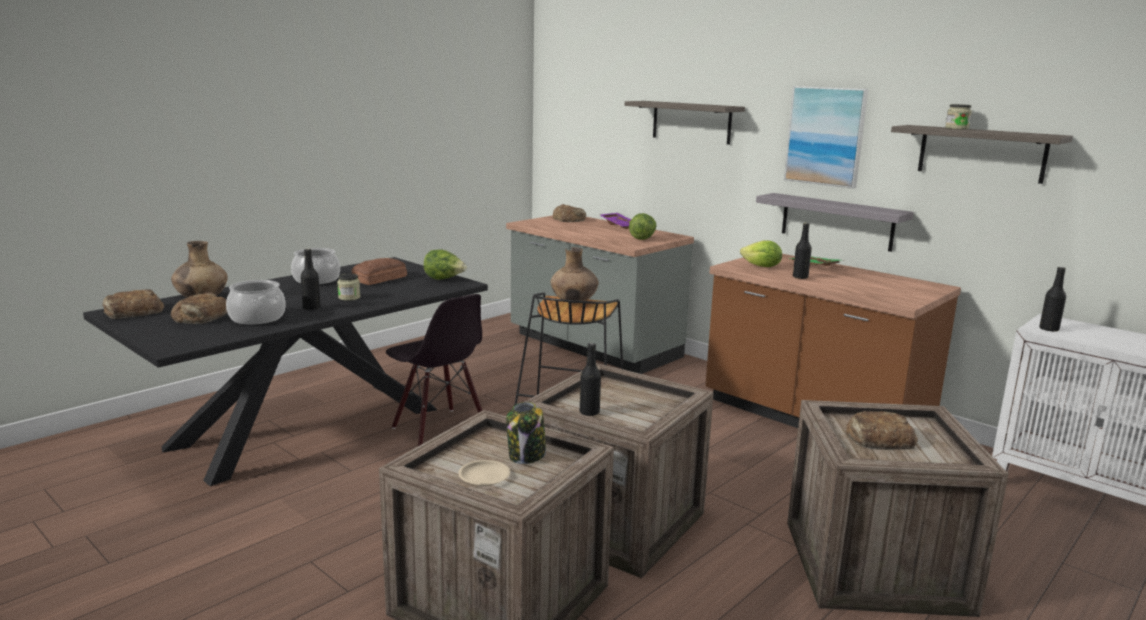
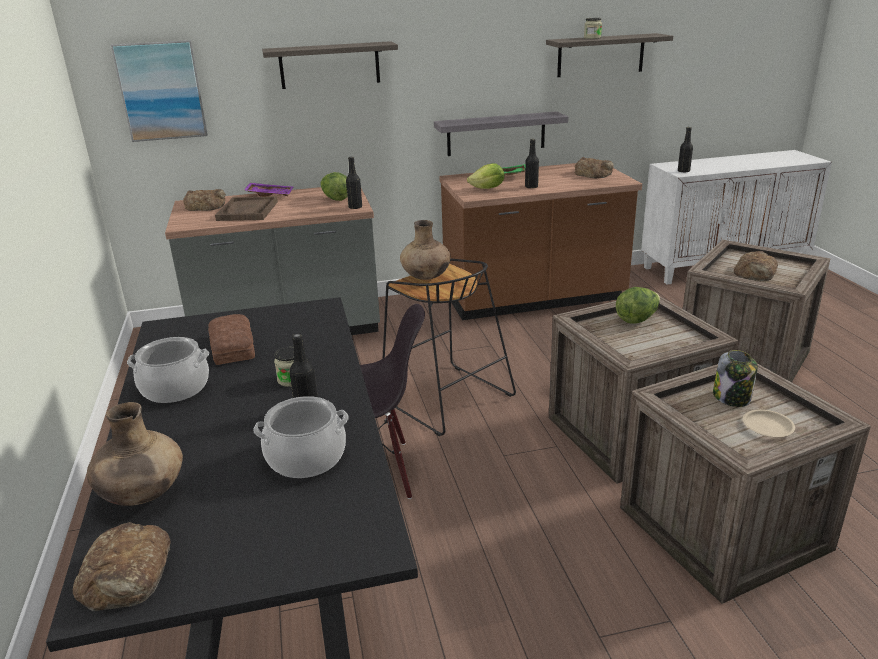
camera: 55 degrees left, 10 degrees up
(201, 316) = (241, 505): bread -> bread (593, 173)
(444, 279) = (291, 313): lettuce -> lettuce (637, 319)
(575, 227) = (248, 211): none -> brown tray
(589, 412) = (653, 349): black bottle -> black bottle (355, 207)
(825, 136) = (477, 59): picture -> picture (161, 91)

